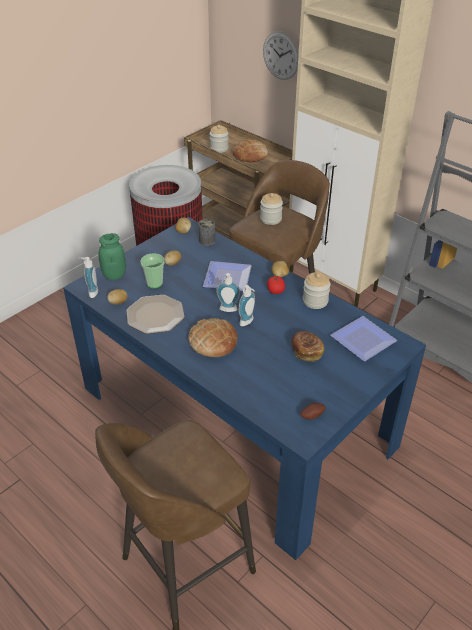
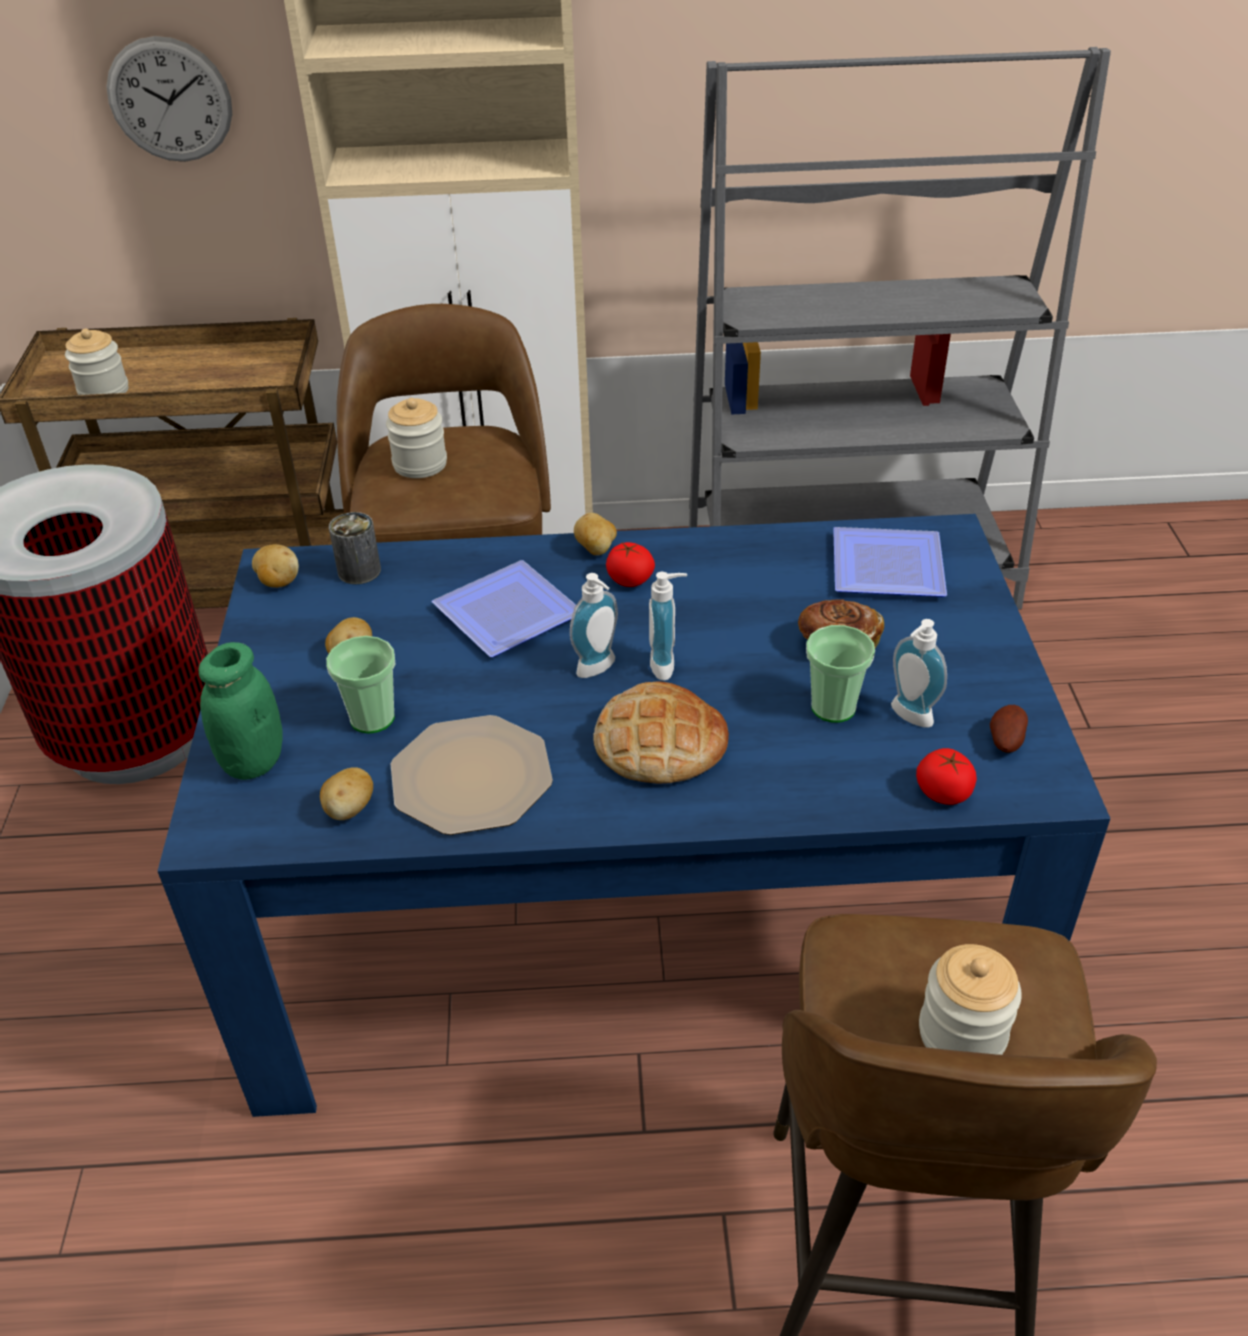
camera: 45 degrees left, 0 degrees up
(91, 292) = (250, 832): soap dispenser -> soap dispenser (908, 717)
(250, 155) = (195, 372): bread -> none
(268, 414) = (943, 792): none -> tomato
(276, 367) = (833, 707): none -> cup
(315, 301) = (721, 554): jar -> jar (962, 1034)

